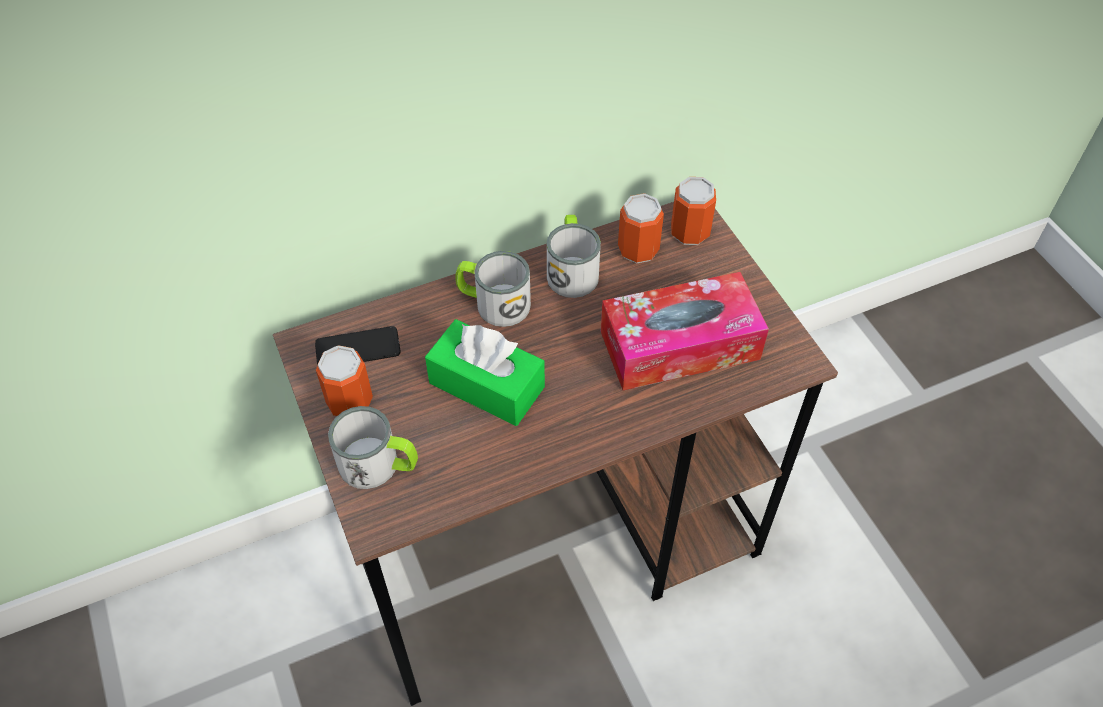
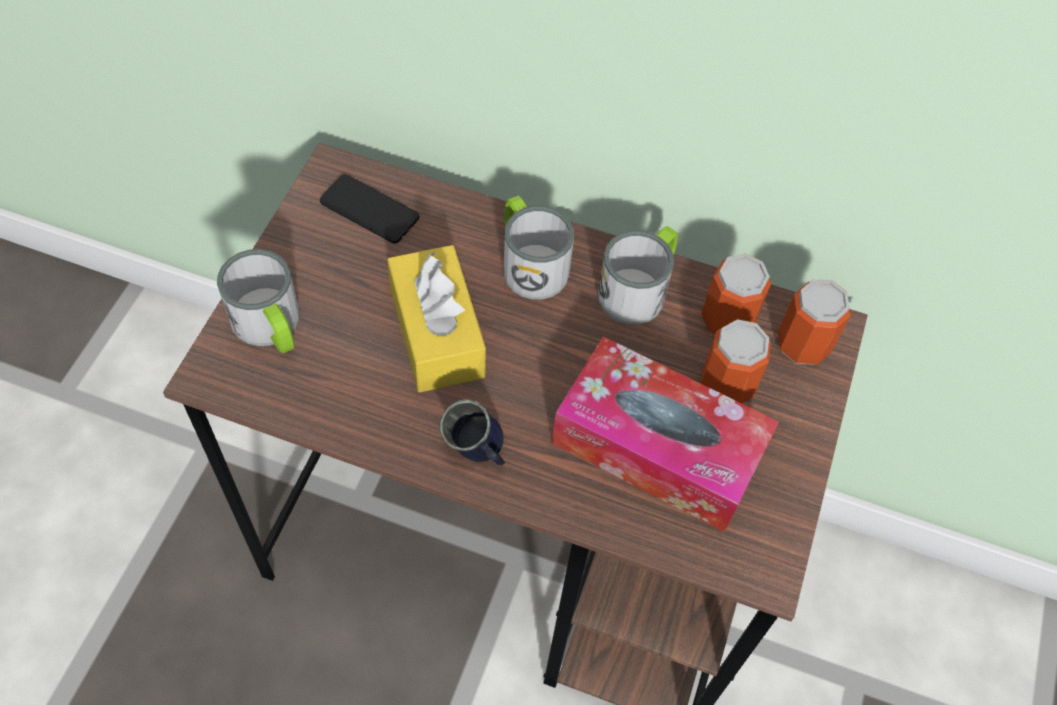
camera: 40 degrees right, 5 degrees up
(350, 402) = (310, 252): can -> can (726, 385)
(486, 385) = (436, 333): green tissue box -> yellow tissue box
(590, 431) = (478, 455): none -> blue mug

